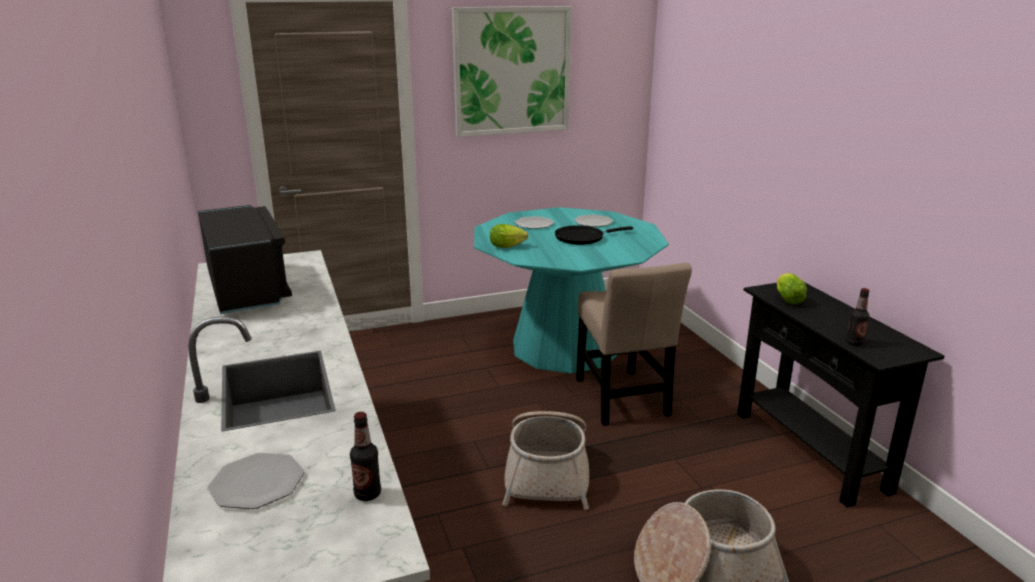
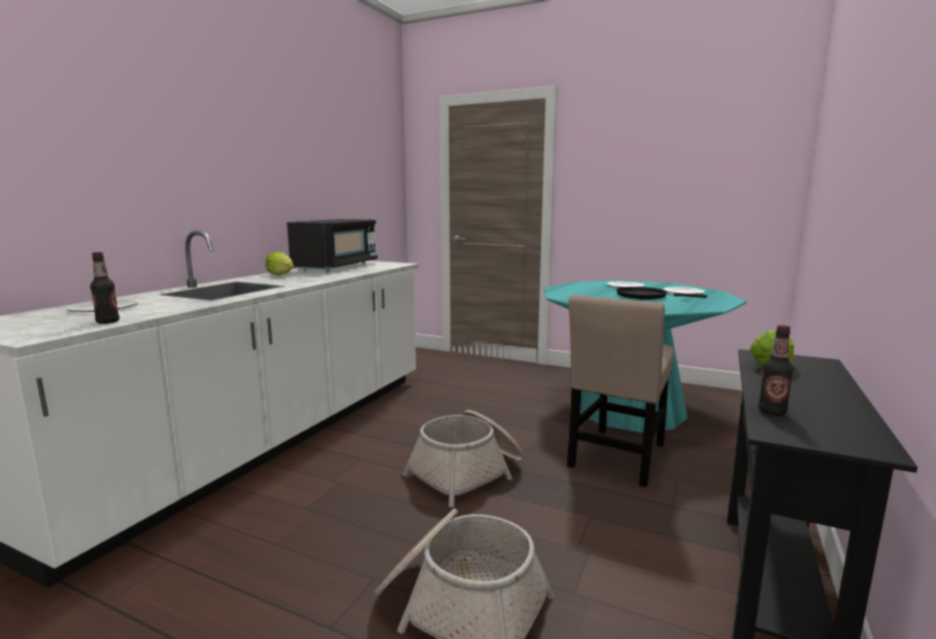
camera: 45 degrees right, 10 degrees down
(509, 246) = (569, 291): lettuce -> lettuce (282, 275)
(512, 71) = (644, 153): picture -> none

